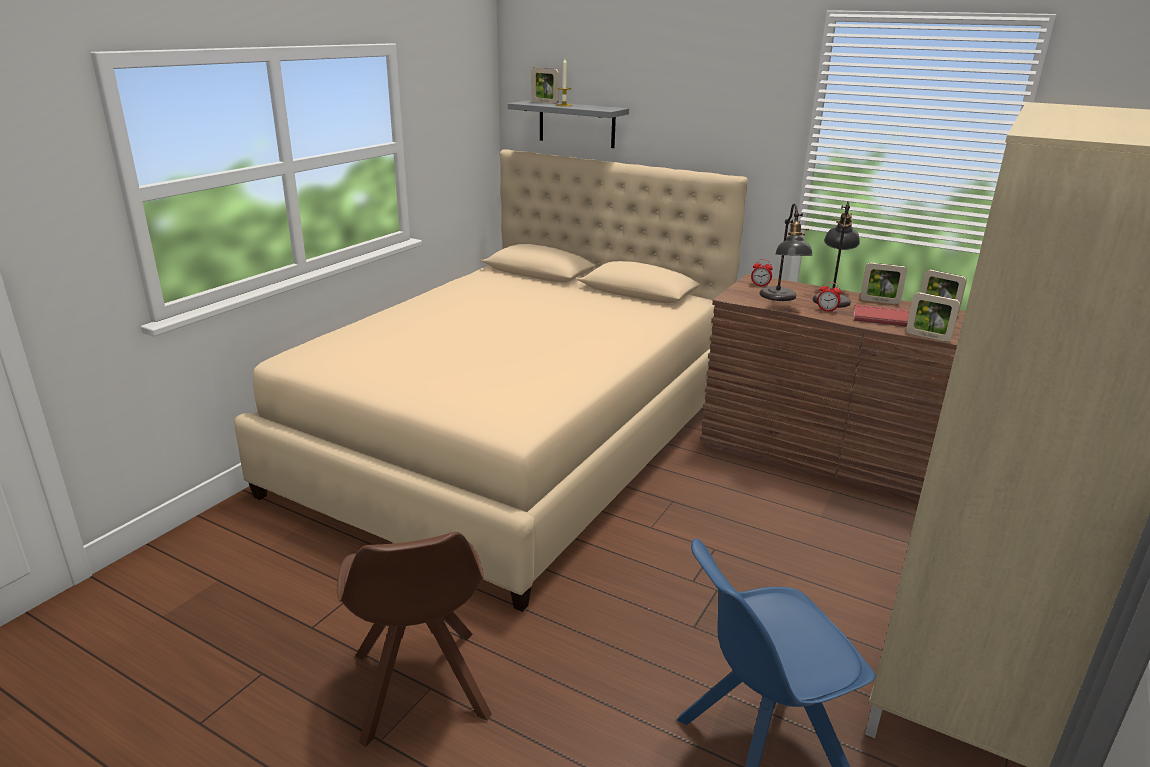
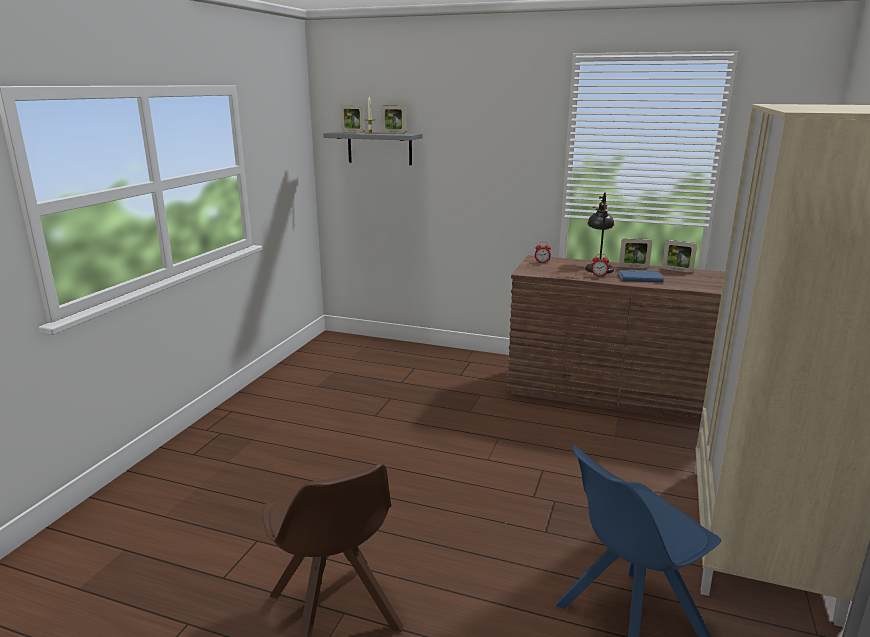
camera: 10 degrees left, 5 degrees down
(517, 442) = (359, 406): beige bed -> none
(782, 300) = (563, 271): grey table lamp -> none
(880, 317) = (639, 277): red book -> blue book
(928, 336) = (679, 288): picture frame -> picture frame (394, 132)

